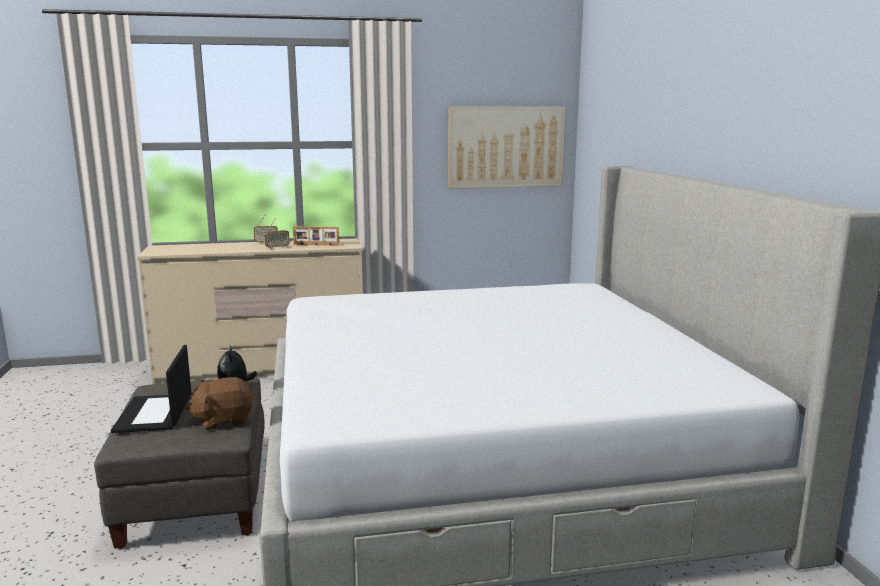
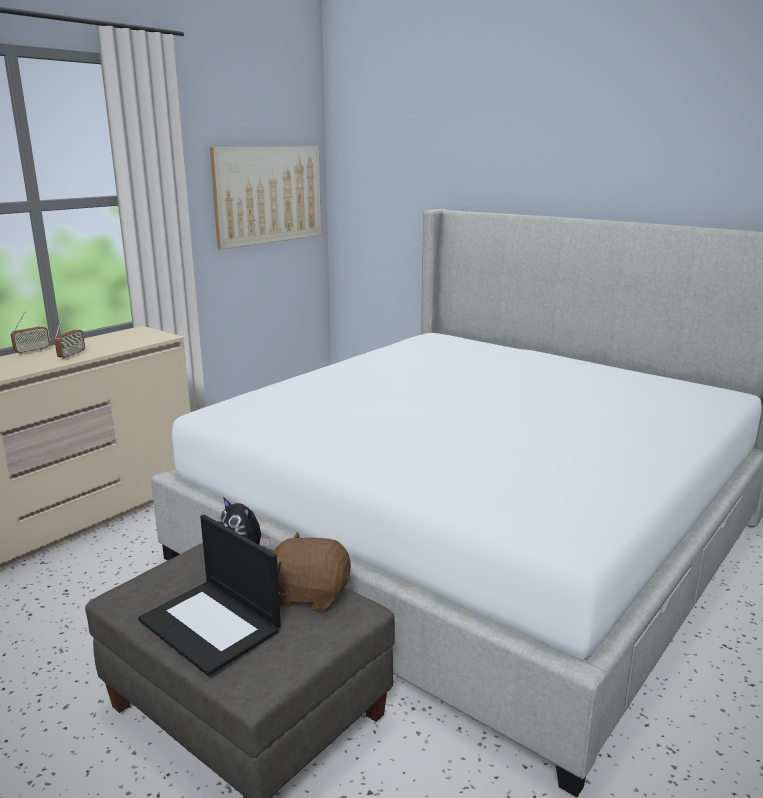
camera: 40 degrees left, 5 degrees up
(223, 420) = (309, 594): brown plush toy -> brown plush toy turned 75 degrees clockwise
(316, 245) = (115, 343): picture frame -> none

